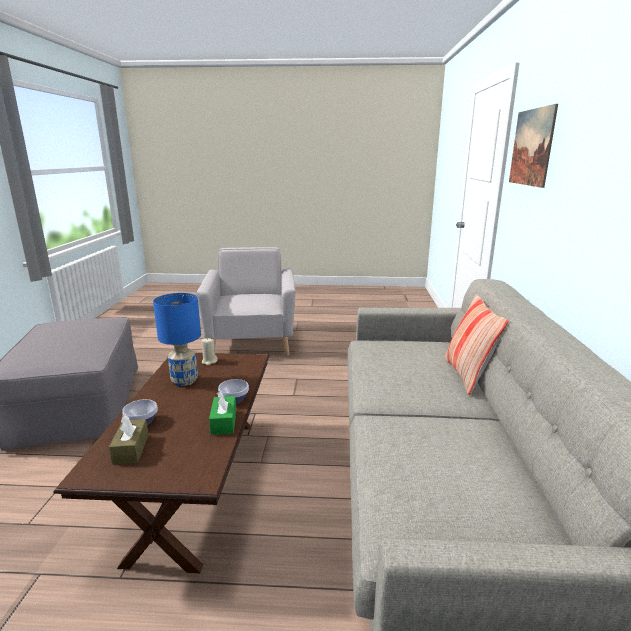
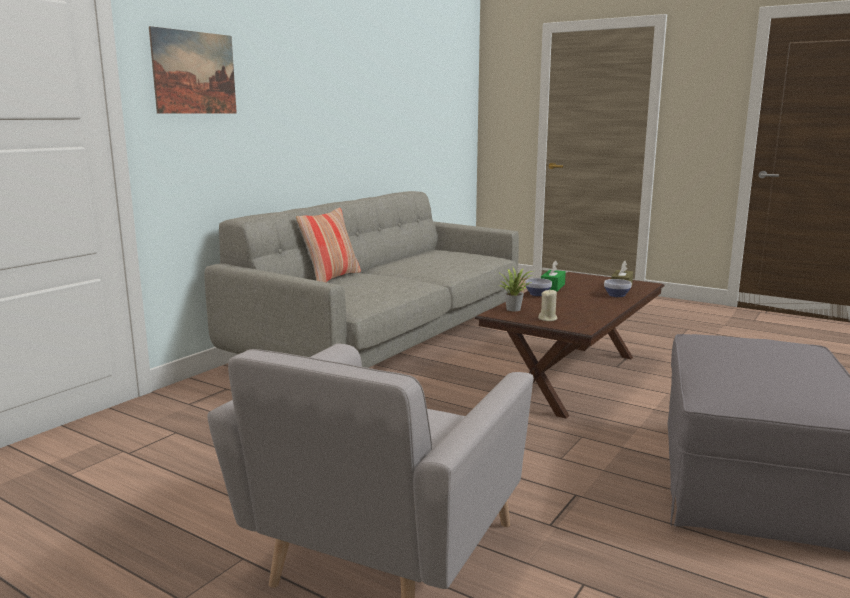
camera: 150 degrees left, 5 degrees down
(184, 381) = (579, 309): blue table lamp -> none
(243, 368) = (514, 309): none -> potted plant

